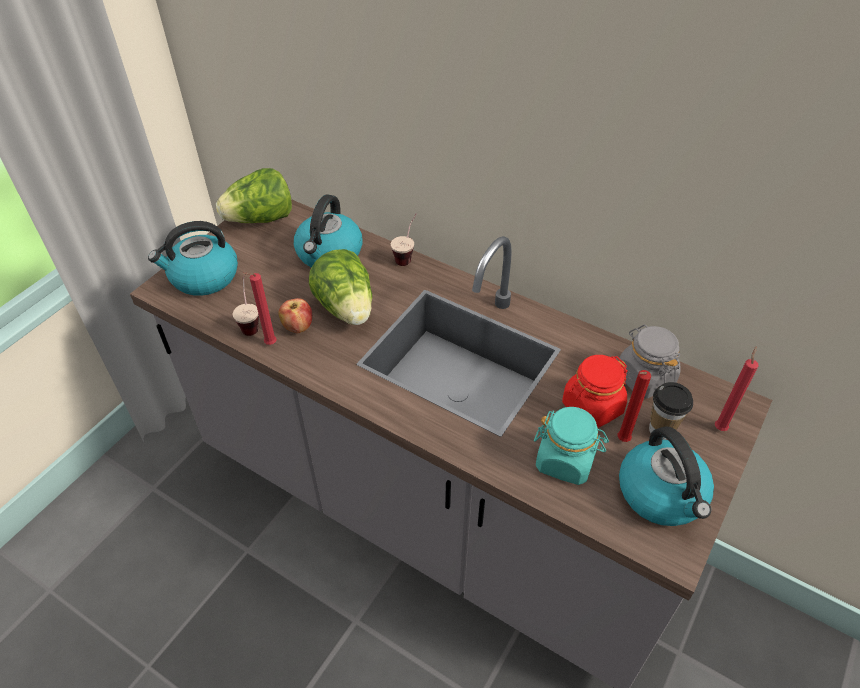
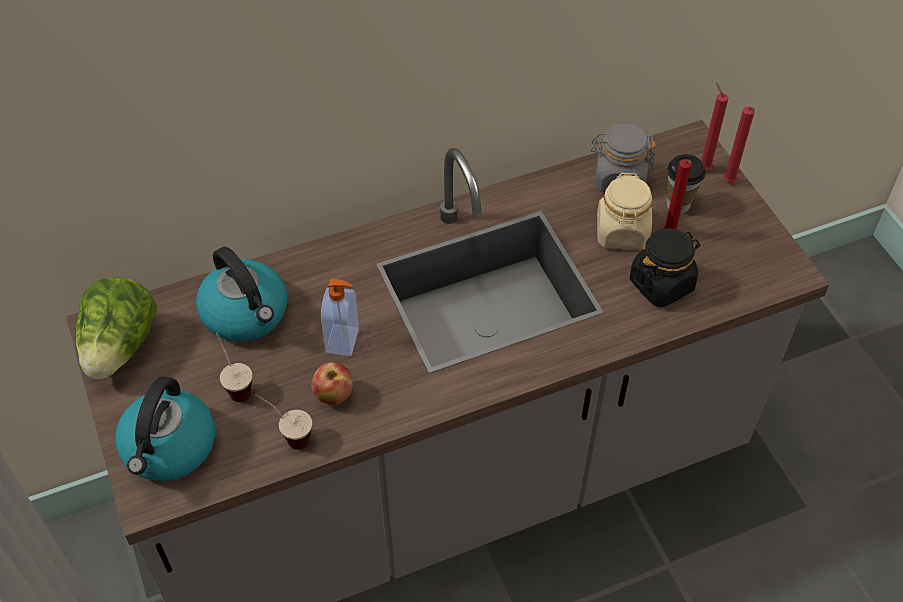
camera: 55 degrees left, 5 degrees up
(269, 344) = (336, 433): red candle -> red candle (729, 183)
(346, 308) = (344, 340): lettuce -> soap dispenser
(407, 255) = (313, 250): cup -> cup (235, 384)
(565, 460) = (661, 284): turquoise jar -> black jar
(592, 408) = (622, 232): red jar -> beige jar
(662, 494) = (737, 245): kettle -> none

